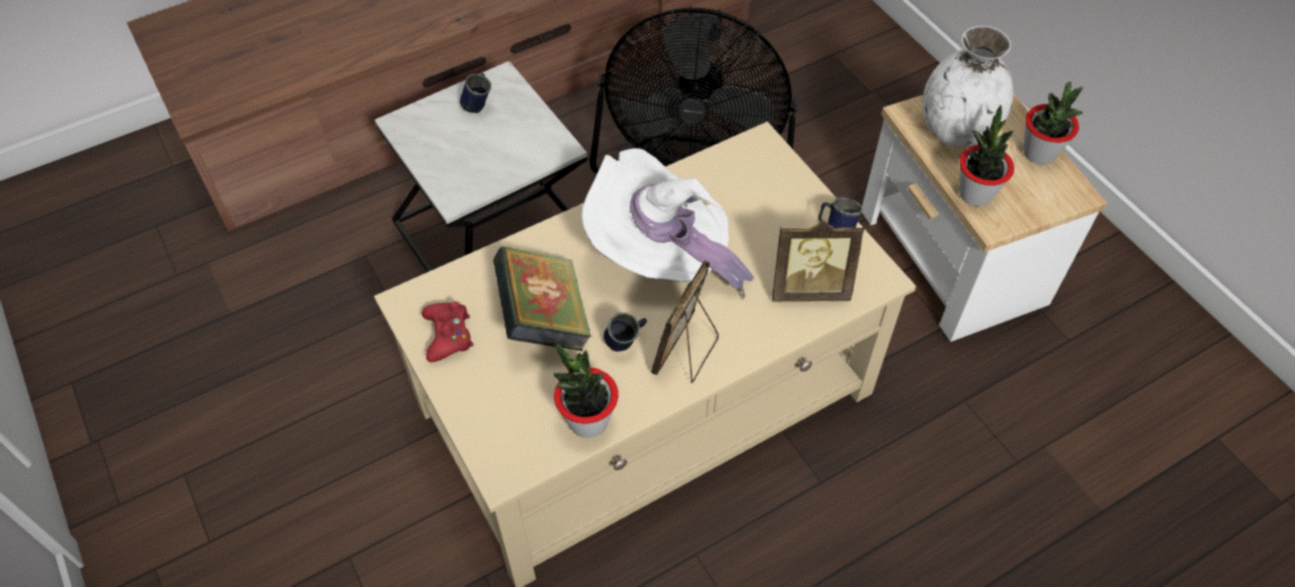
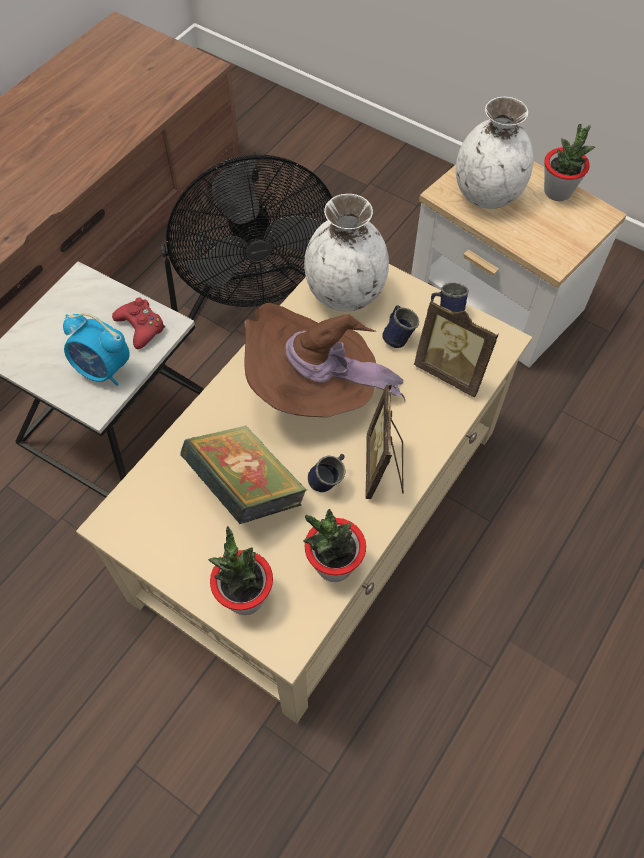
camera: 25 degrees left, 5 degrees up
(448, 335) = (167, 539): red game controller -> red game controller (141, 327)
(479, 104) = (71, 311): blue mug -> blue mug (397, 336)
(479, 167) = (103, 370): none -> alarm clock
(662, 256) = (316, 390): white hat -> brown hat
(742, 175) = (345, 294): none -> white vase
(809, 288) = (451, 371): picture frame -> picture frame turned 60 degrees clockwise
(975, 194) = (529, 242): potted plant -> potted plant (245, 596)

